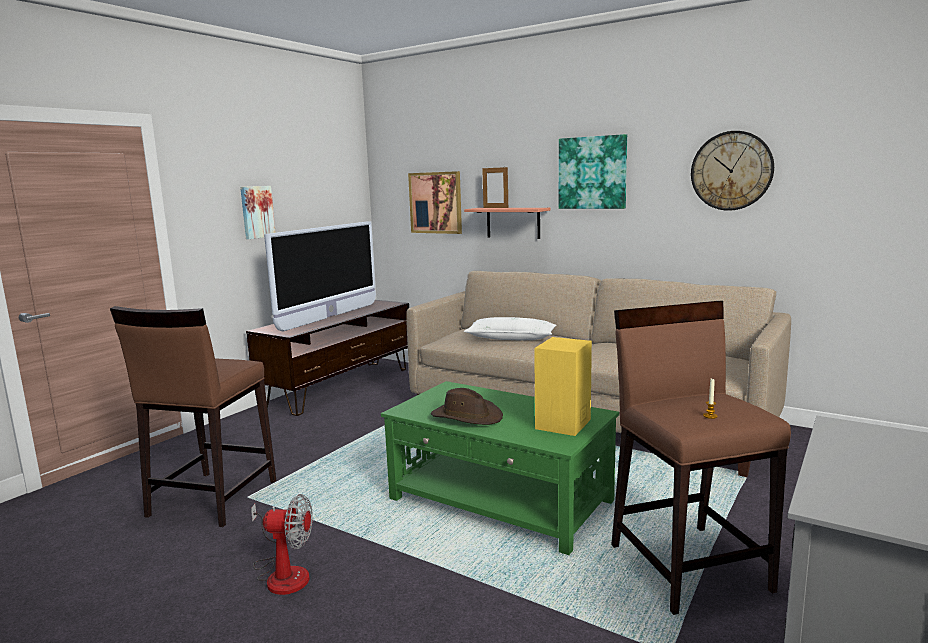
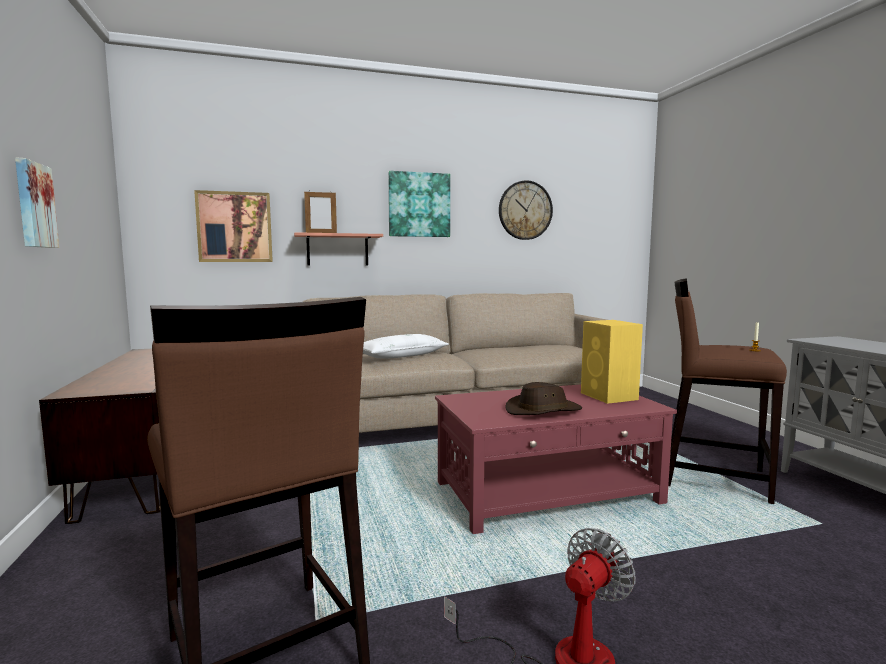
camera: 50 degrees left, 5 degrees down
(330, 317) = (141, 368): television -> none
(501, 500) = (548, 492): green coffee table -> red coffee table

